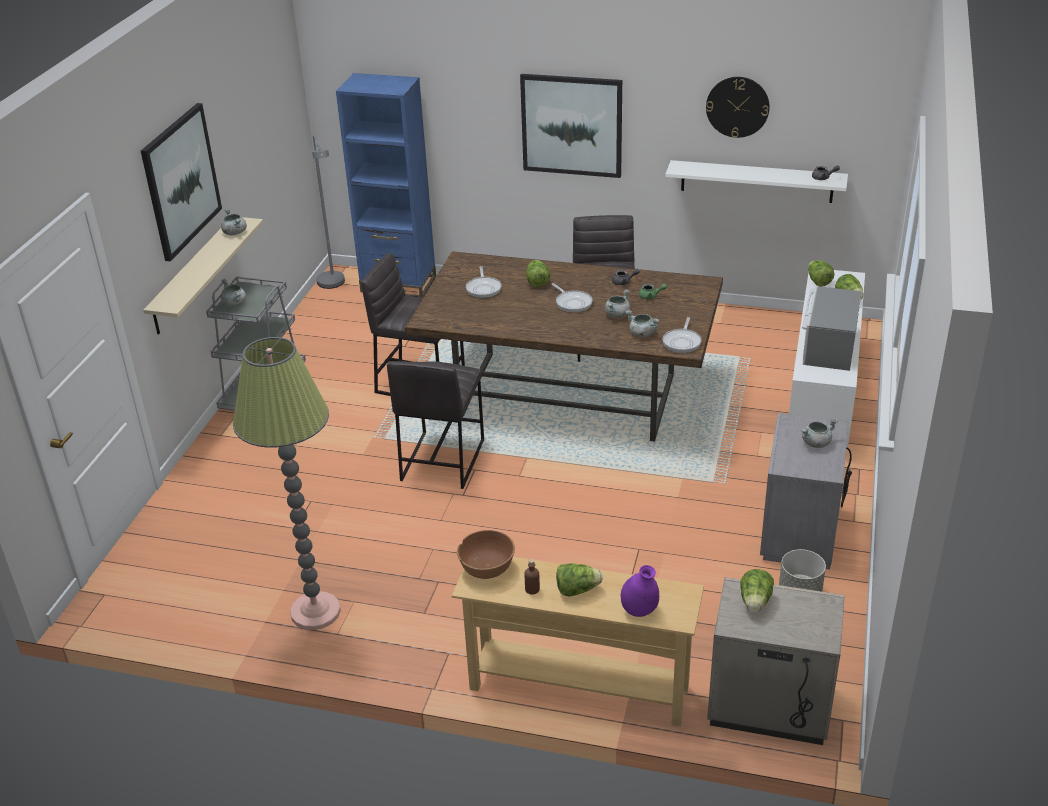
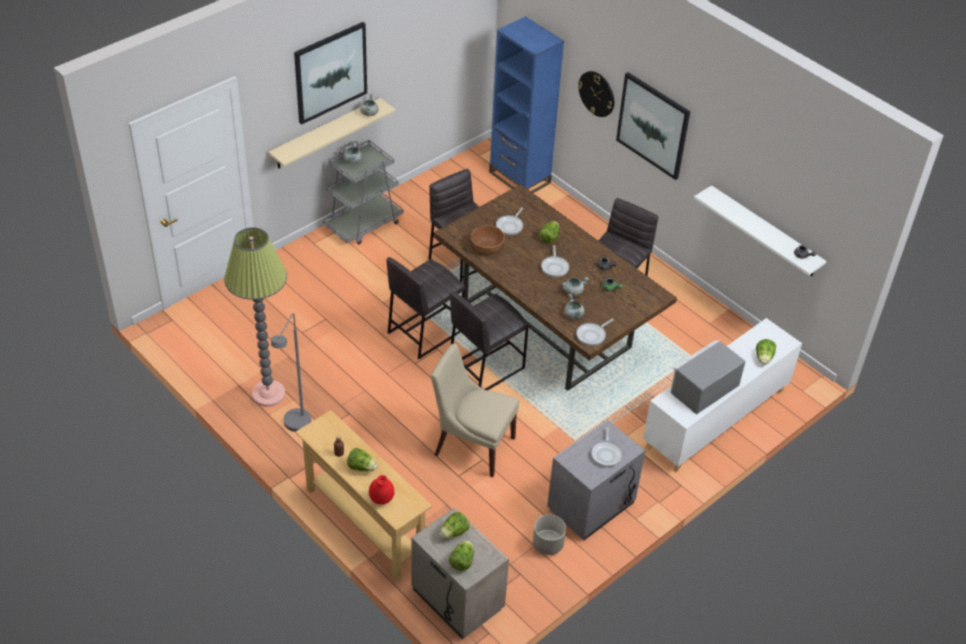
camera: 30 degrees right, 10 degrees up
(333, 285) = (476, 157): grey floor lamp -> grey floor lamp (295, 427)
(487, 568) = (328, 426): brown bowl -> brown bowl (487, 247)
(545, 461) = (485, 367): none -> grey stool
(612, 541) = (472, 445): none -> beige chair
(639, 610) = (381, 499): purple vase -> red vase
(737, 106) = (761, 171): wall clock -> wall clock (597, 93)
(816, 443) = (606, 454): grey cooking pot -> frying pan
(818, 281) = (758, 333): lettuce -> lettuce (462, 561)

